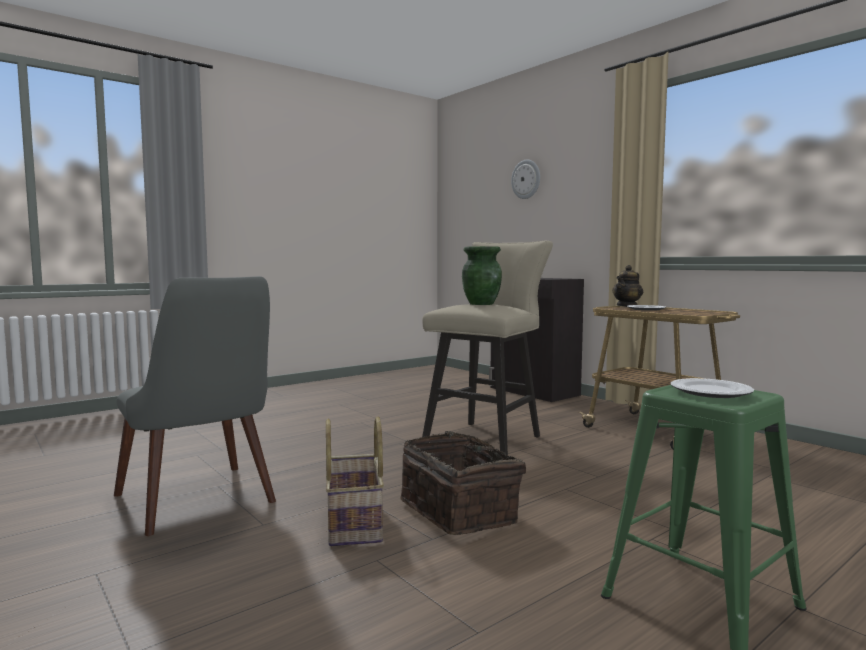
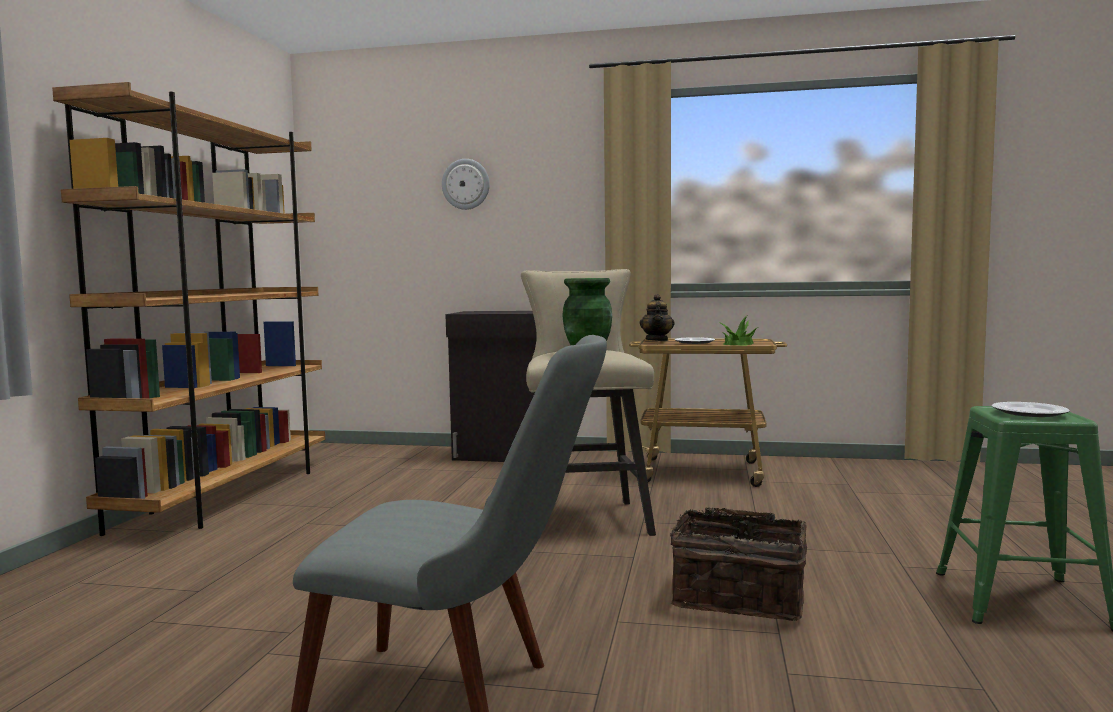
camera: 40 degrees left, 0 degrees up
(337, 383) = (227, 495): none -> brown bookcase
(355, 523) = (684, 649): basket -> none
(683, 313) = (739, 344): none -> potted plant

